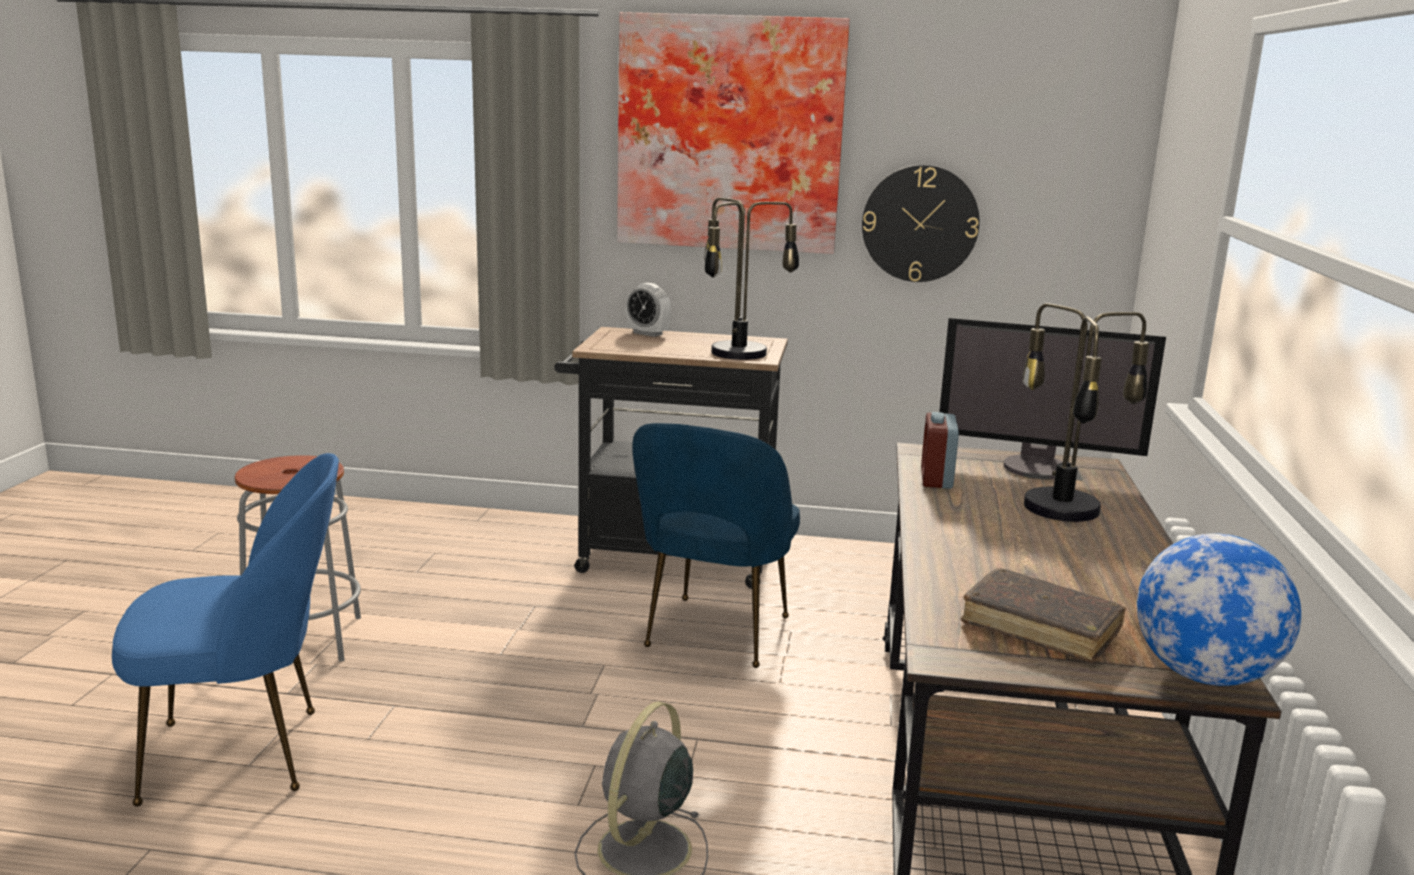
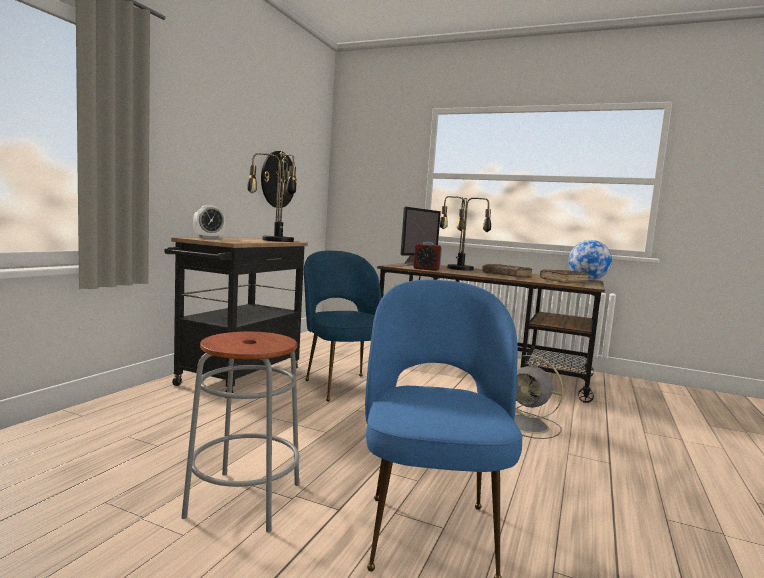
camera: 75 degrees left, 10 degrees down
(713, 637) = (343, 385): blue chair -> blue chair turned 150 degrees counterclockwise
(730, 134) = (212, 119): picture -> none
(1005, 556) = (506, 276): none -> brown book

